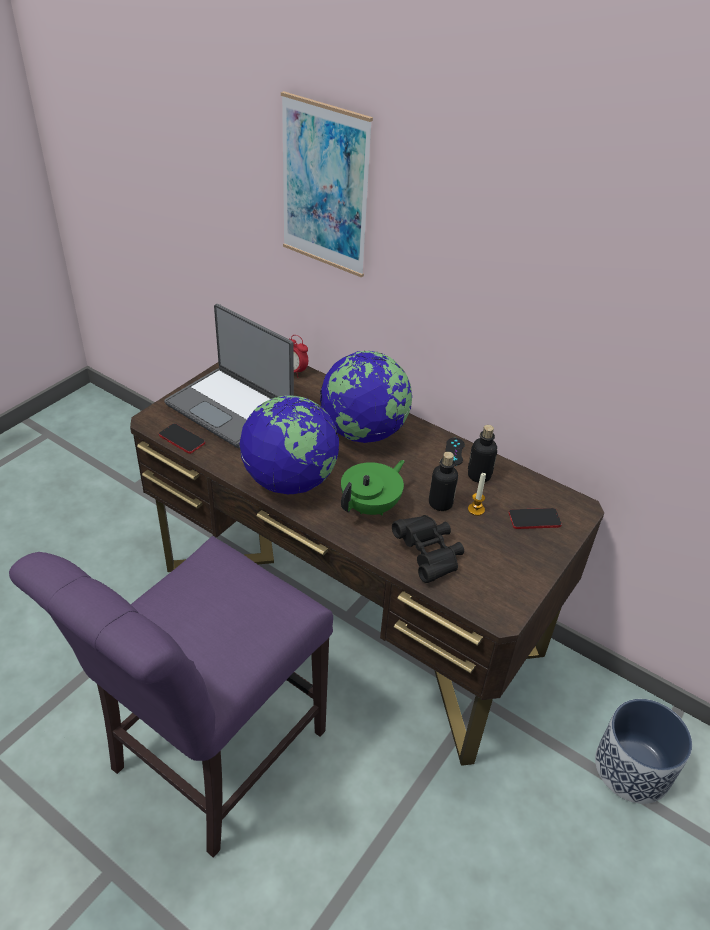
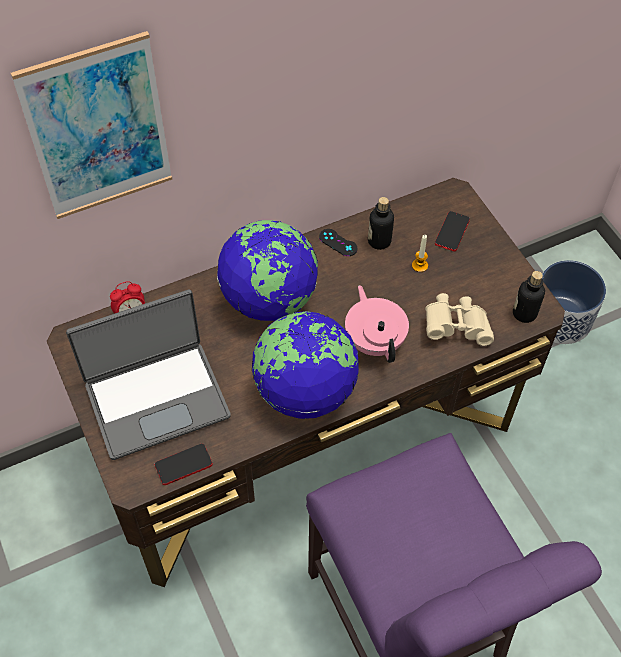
camera: 60 degrees left, 15 degrees up
(371, 506) = (375, 341): green teapot -> pink teapot
(429, 555) = (456, 327): black binoculars -> beige binoculars
(440, 503) = (398, 287): bottle -> bottle (524, 313)

